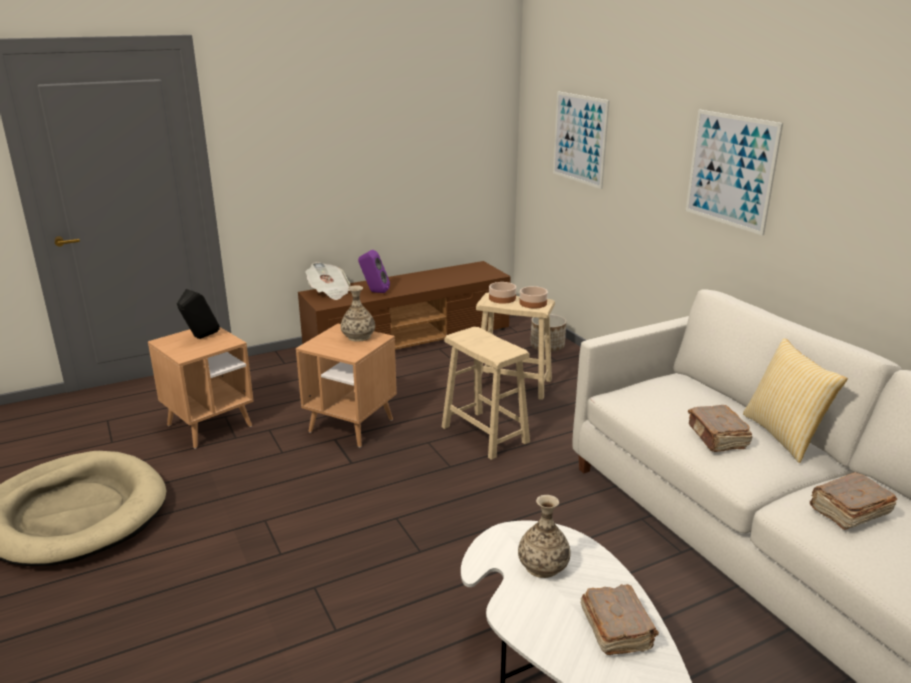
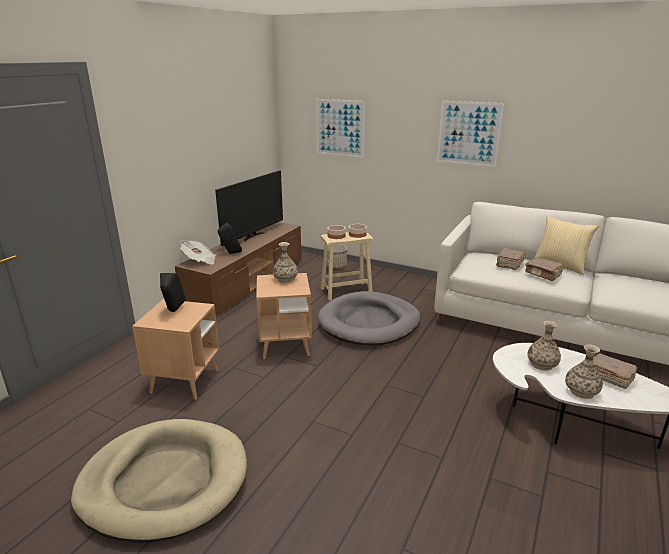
camera: 35 degrees left, 0 degrees up
(374, 292) = (231, 253): purple speaker -> black speaker
(430, 277) = (253, 236): none -> television
(485, 434) = (369, 322): beige stool -> grey dog bed
(536, 625) = (581, 391): none -> vase
(848, 511) = (631, 287): brown book -> brown book (509, 264)

